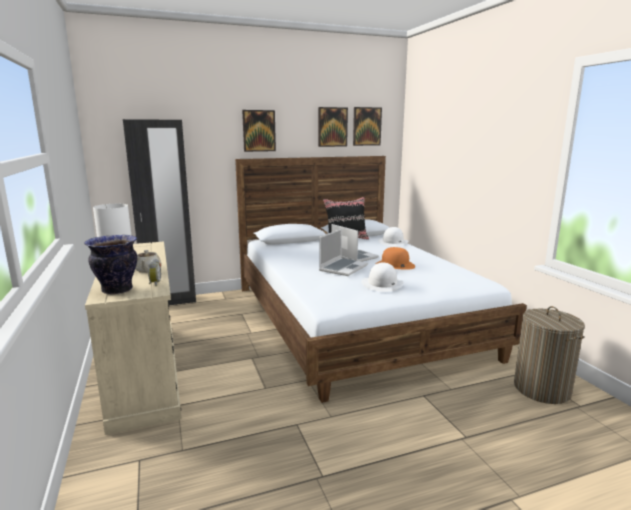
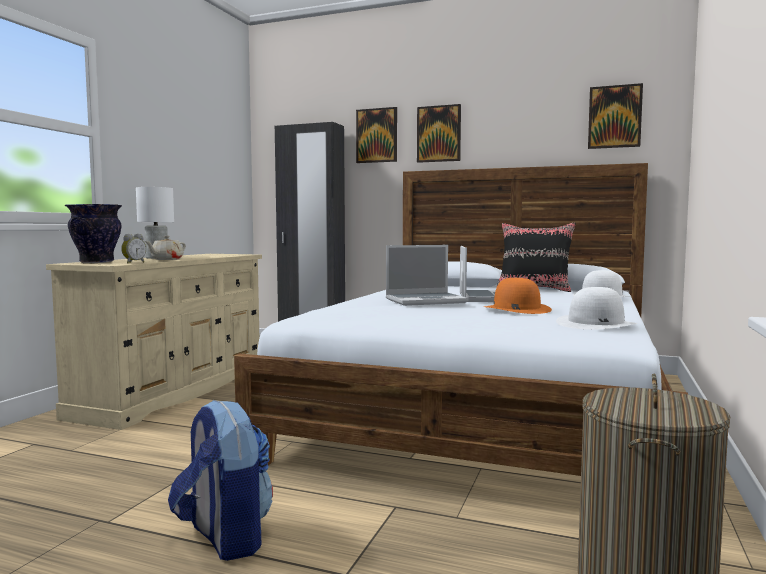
camera: 40 degrees right, 10 degrees down
(332, 127) = (551, 122): picture -> picture (377, 135)
(382, 284) = (425, 315): white hat -> white hat (596, 324)
(392, 449) = (224, 537): none -> backpack

